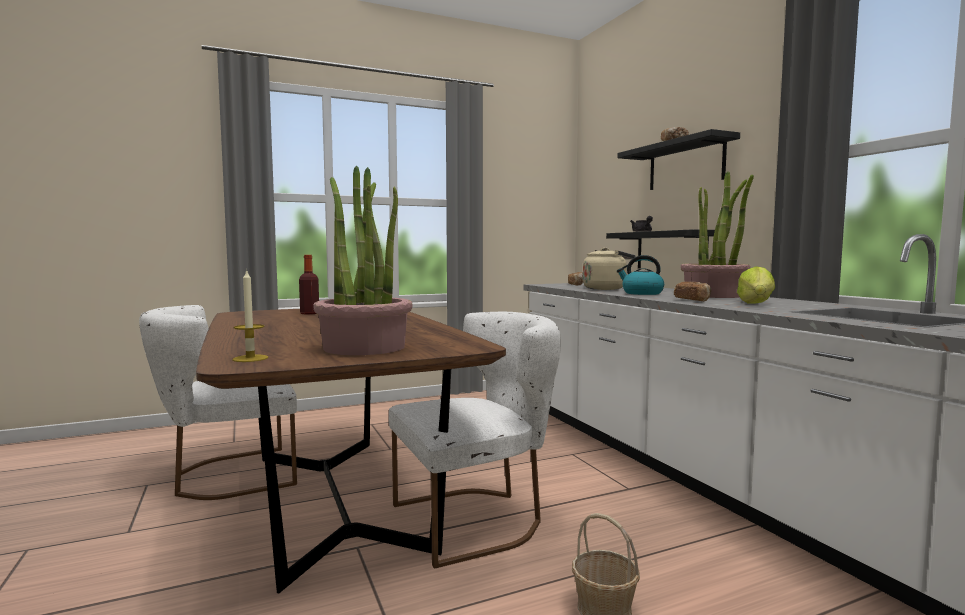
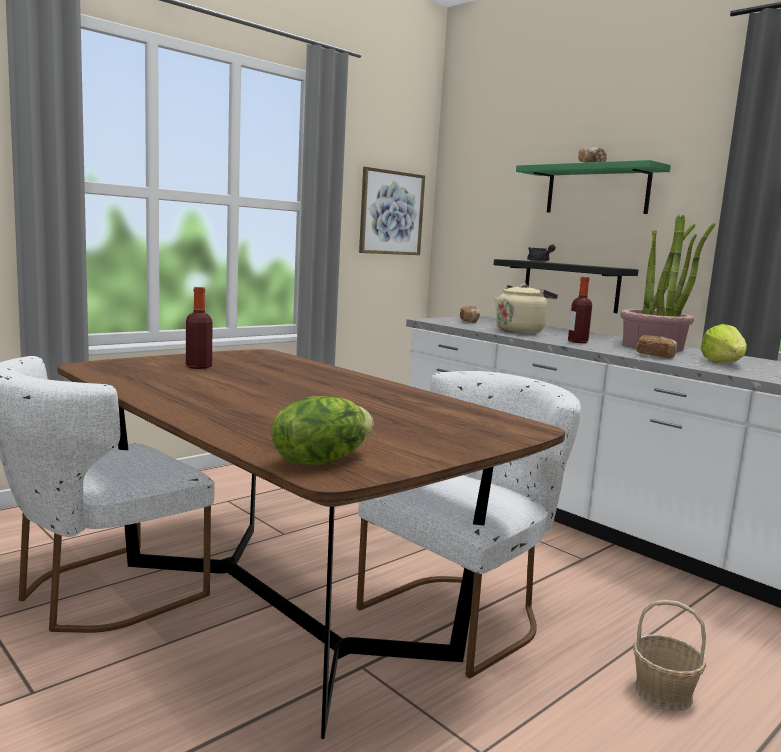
camera: 20 degrees left, 5 degrees up
(250, 358) = (320, 460): candle -> lettuce
(364, 347) = (412, 433): potted plant -> none
(534, 204) = (391, 213): none -> picture
(641, 293) = (577, 341): kettle -> bottle
(685, 165) = (597, 190): black shelf -> green shelf

